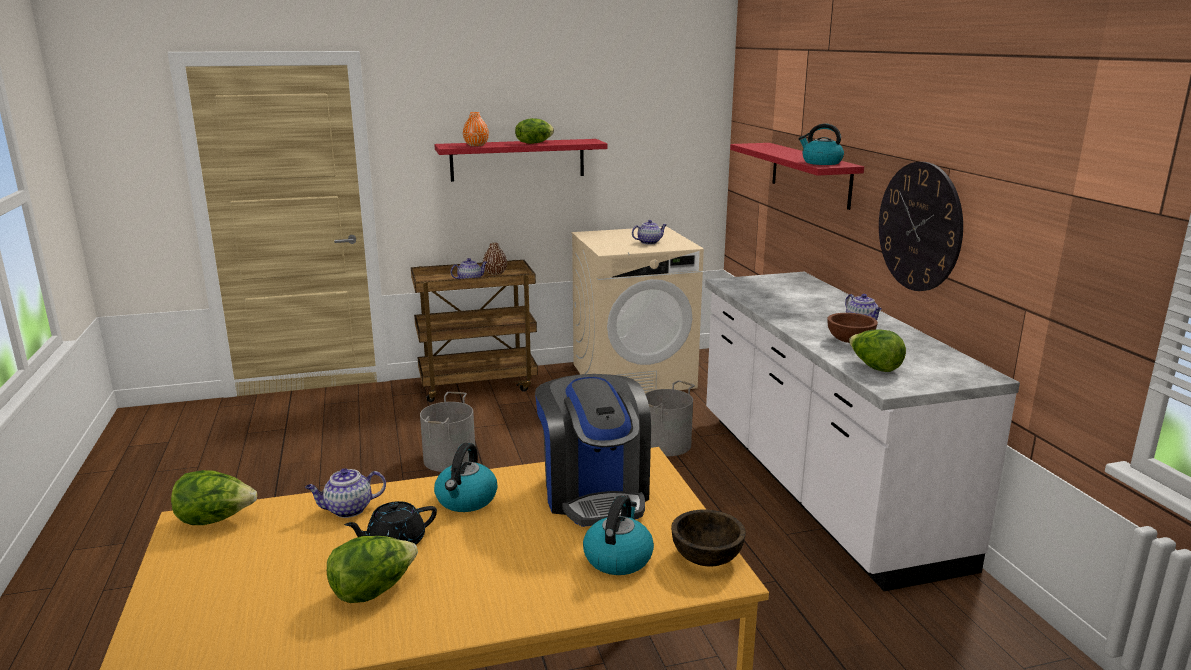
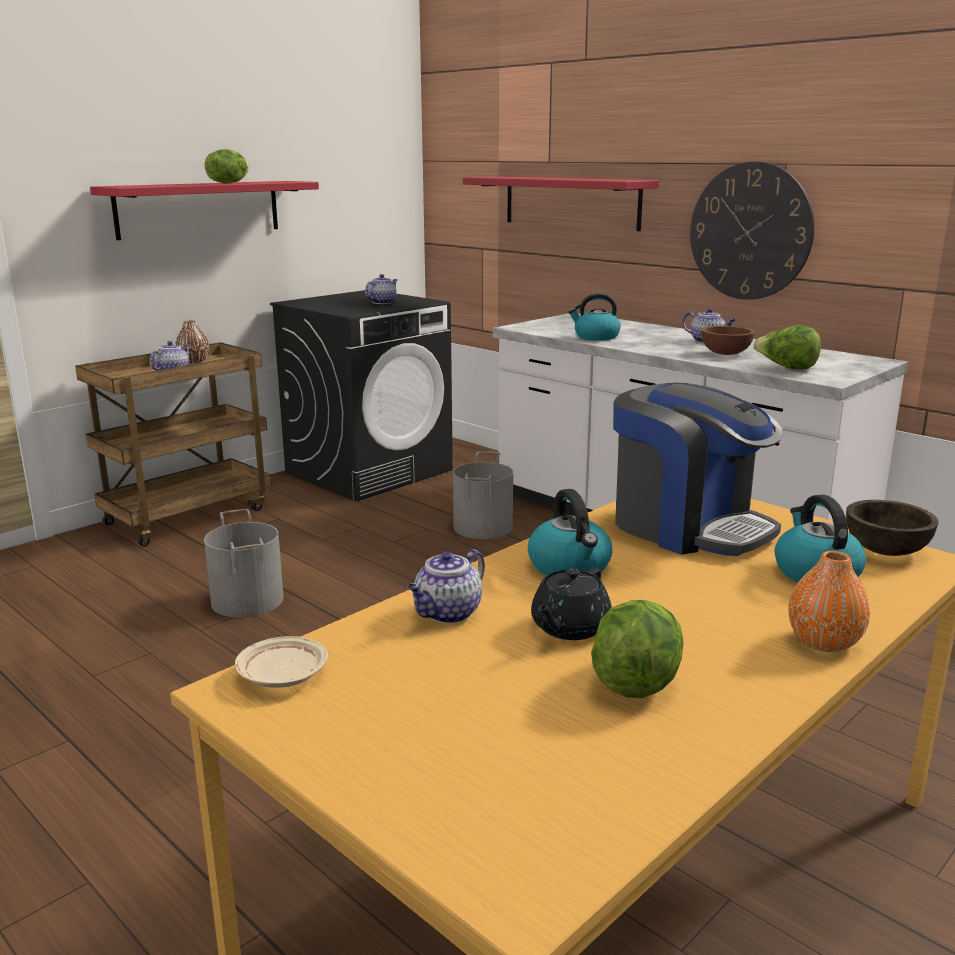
camera: 30 degrees left, 0 degrees up
(216, 520) = (281, 676): lettuce -> beige plate
(476, 145) = (158, 185): orange vase -> orange vase (824, 642)
(634, 375) = (369, 471): beige washing machine -> black washing machine
(821, 162) = (612, 179): kettle -> kettle (595, 337)

